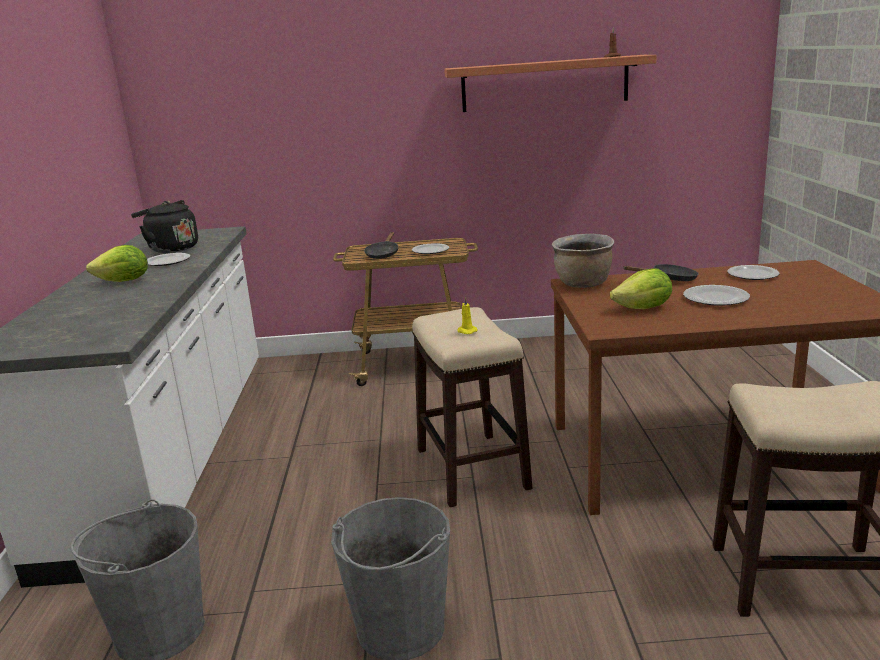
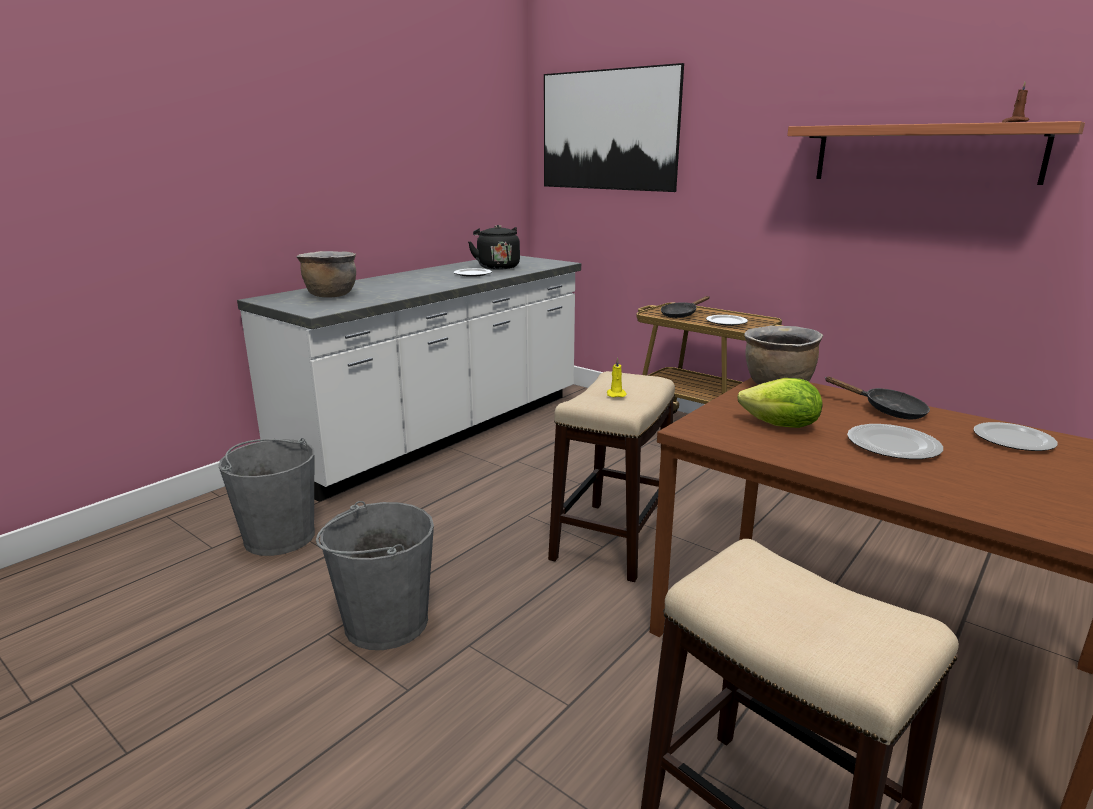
camera: 40 degrees right, 0 degrees up
(68, 324) = (330, 295): none -> brown cooking pot
(124, 281) = (419, 280): lettuce -> none
(233, 83) = (608, 130): none -> picture

